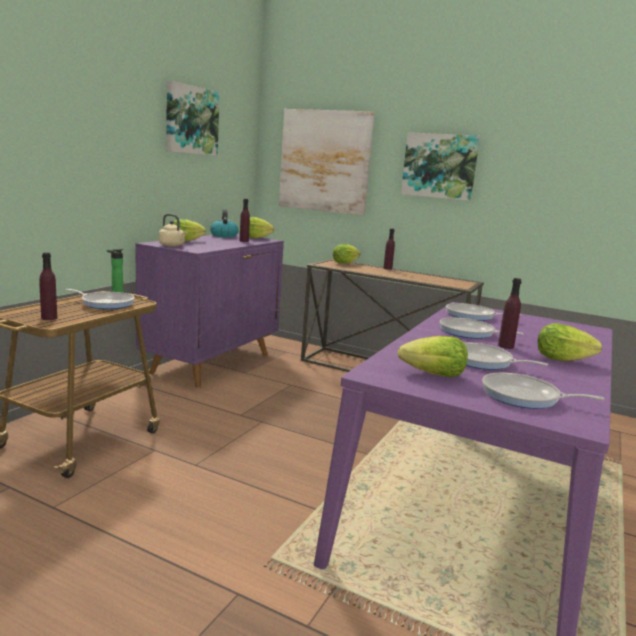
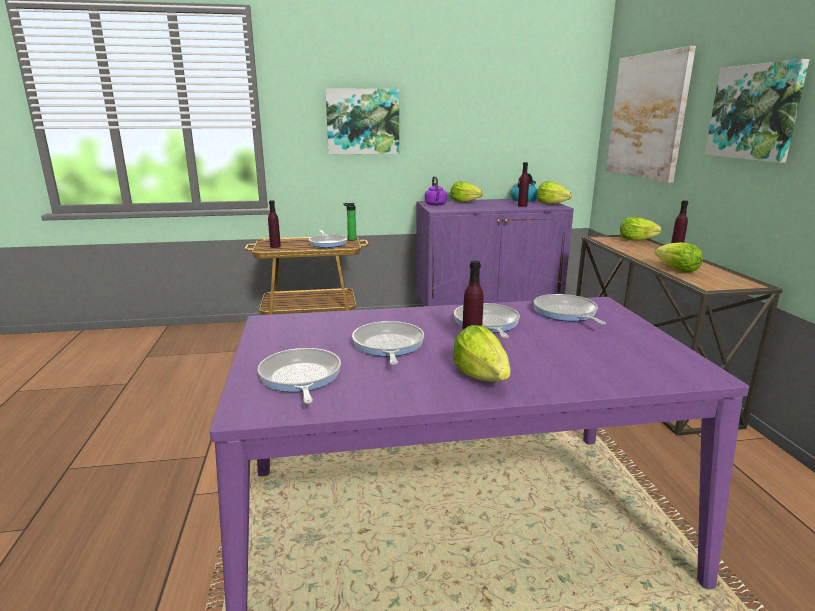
camera: 55 degrees right, 5 degrees up
(172, 245) = (435, 205): beige kettle -> purple kettle
(191, 120) = (491, 87): picture -> picture (363, 121)
(434, 375) = (305, 337): lettuce -> lettuce (677, 270)

